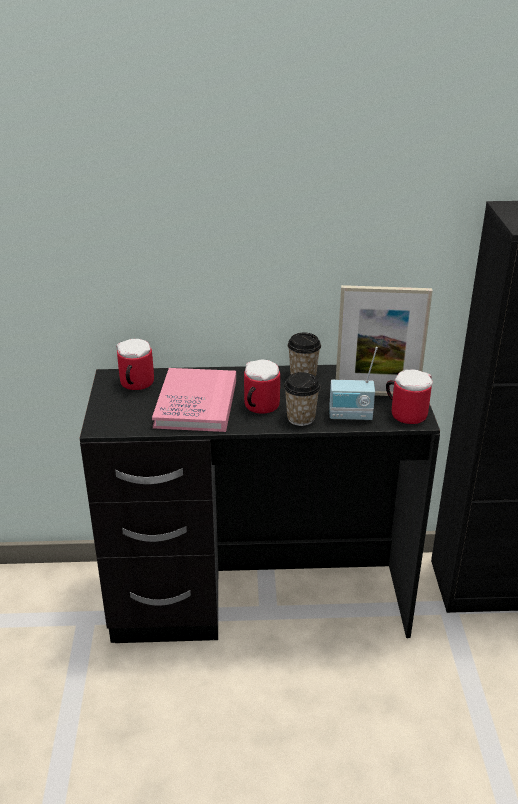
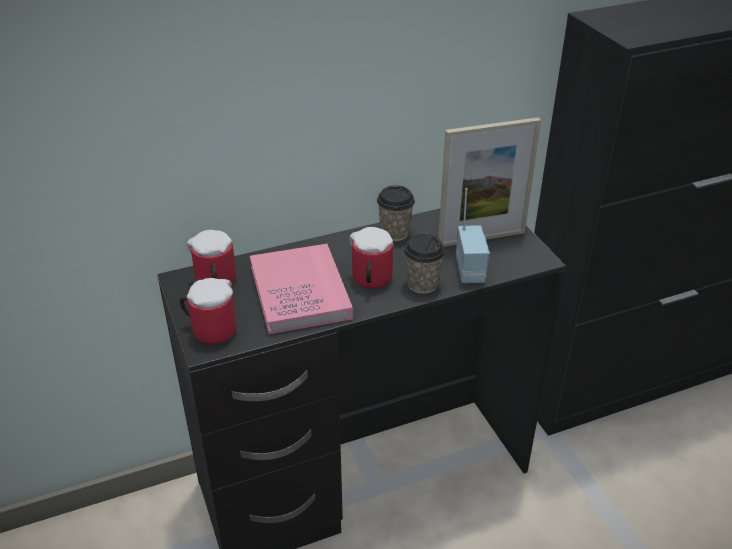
camera: 20 degrees left, 5 degrees up
(350, 416) = (471, 270): radio -> radio turned 75 degrees counterclockwise
(405, 412) = (522, 253): mug -> mug (210, 328)

